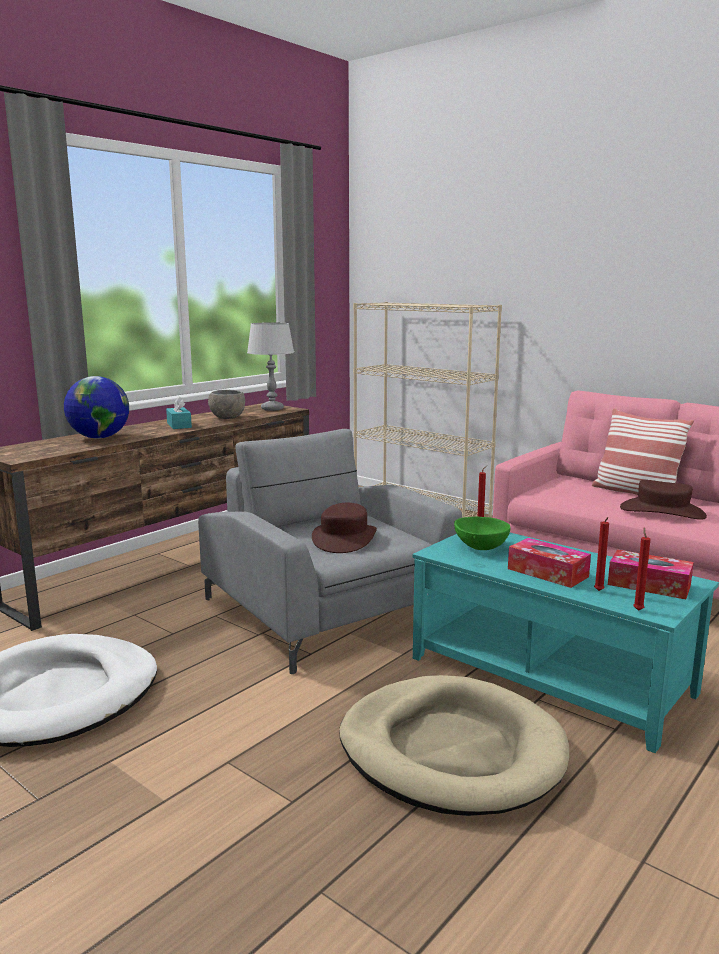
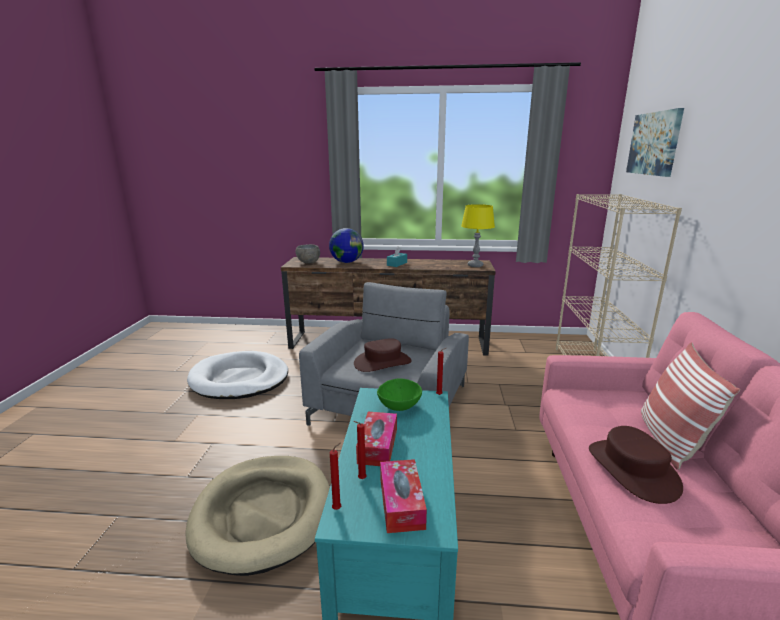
camera: 55 degrees right, 5 degrees up
(228, 418) = (432, 265): grey bowl -> grey bowl (309, 262)
(272, 409) = (475, 265): grey table lamp -> yellow table lamp
(427, 244) = (654, 143): none -> picture

